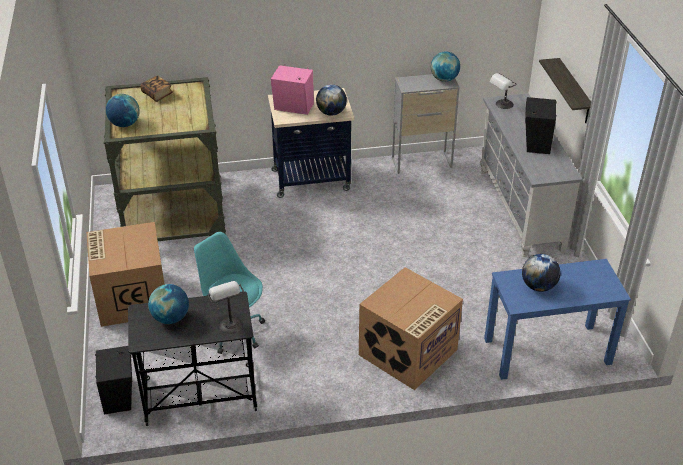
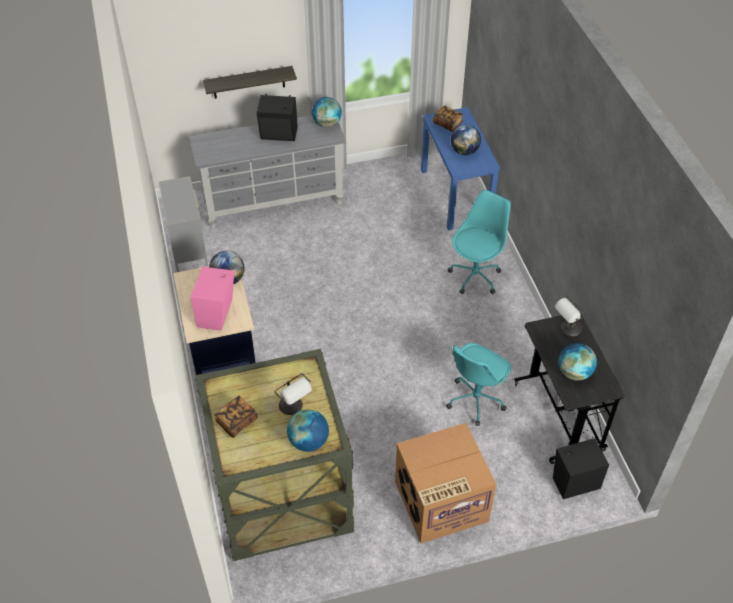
camera: 95 degrees left, 10 degrees up
(408, 353) = (475, 276): cardboard box -> turquoise office chair
(444, 79) = (173, 186): globe -> globe (327, 123)
(502, 105) = (212, 154): table lamp -> table lamp (294, 408)
(591, 277) = (447, 123): none -> book

